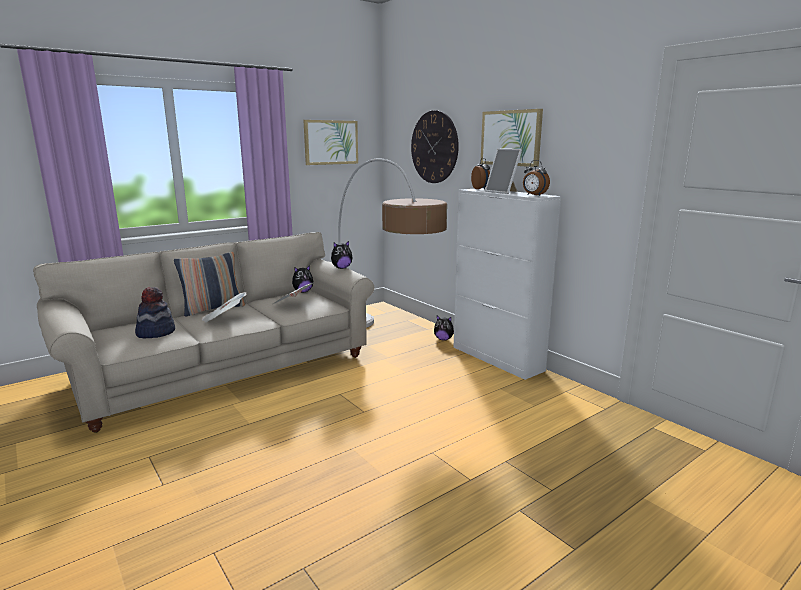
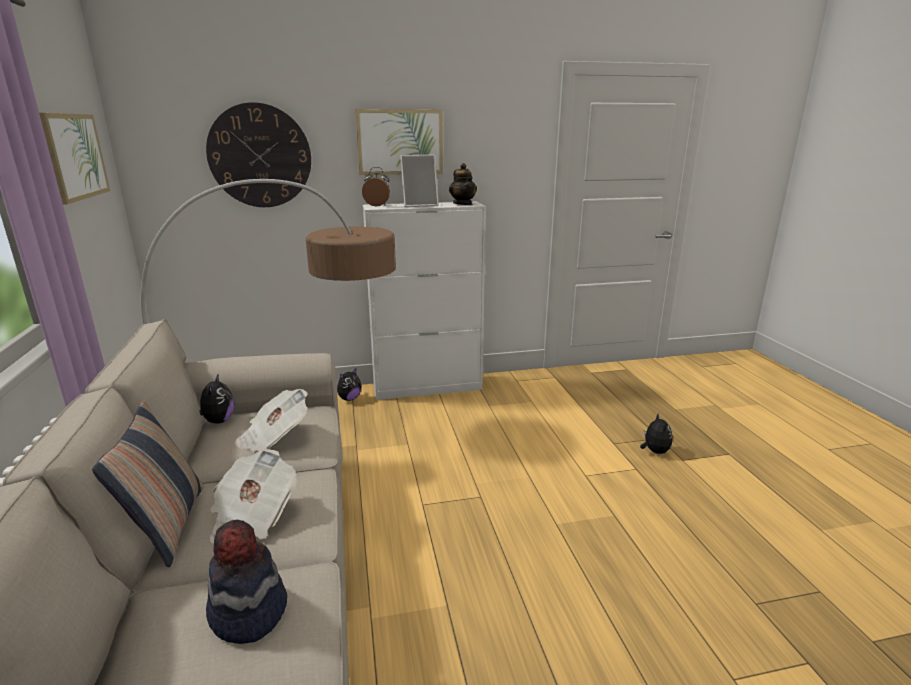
camera: 65 degrees left, 5 degrees up
(341, 268) = (265, 357): plush toy -> plush toy (654, 451)
(534, 195) = (463, 204): alarm clock -> teapot

